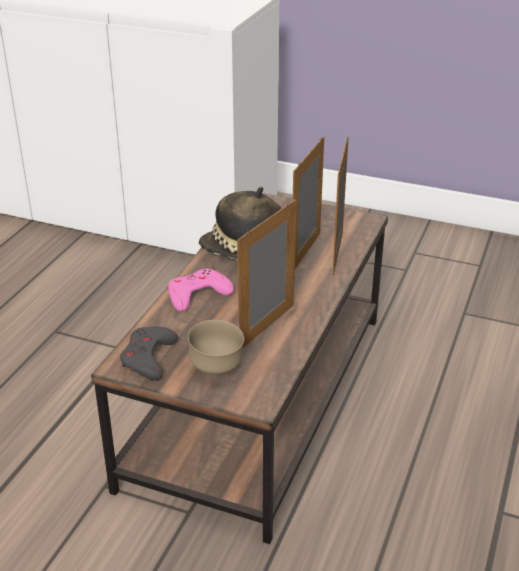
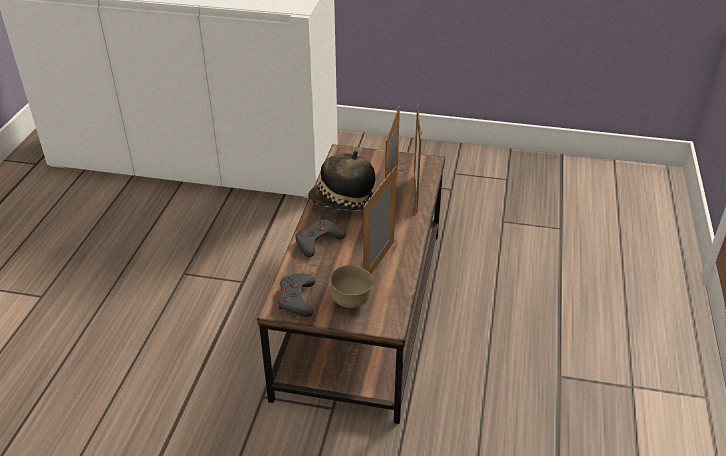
camera: 10 degrees left, 5 degrees up
(197, 294) = (318, 241): pink game controller -> grey game controller

